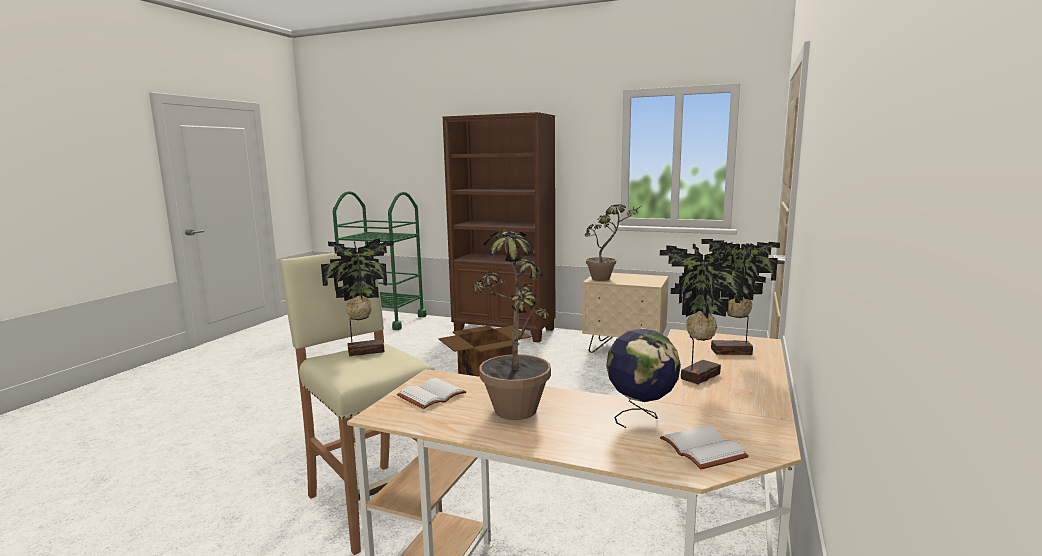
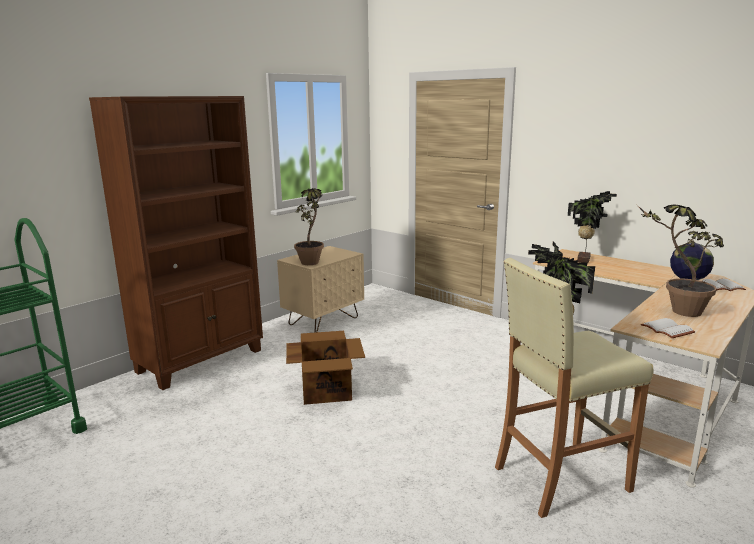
camera: 70 degrees left, 5 degrees up
(697, 376) = (624, 271): potted plant -> none

